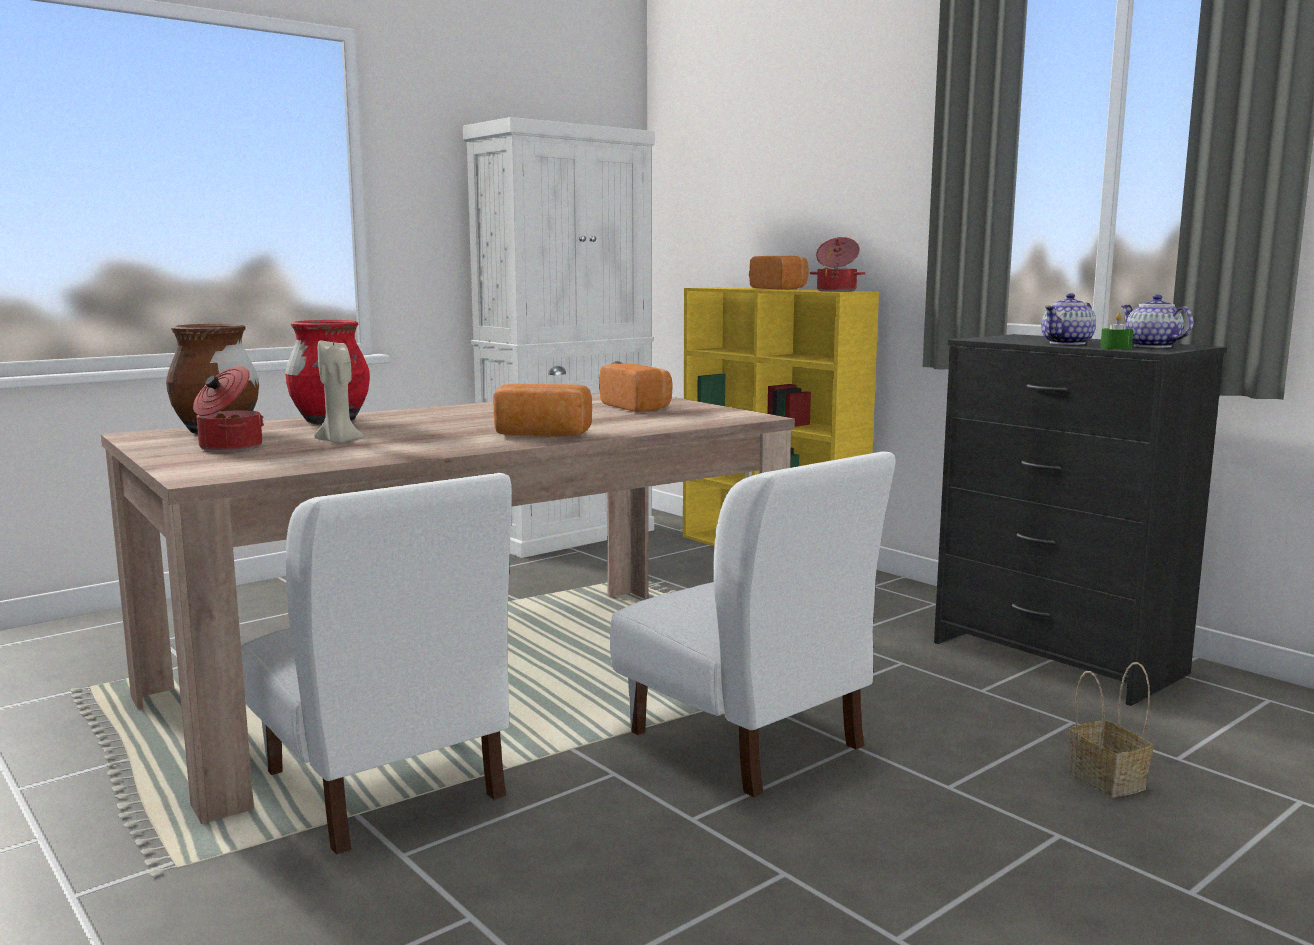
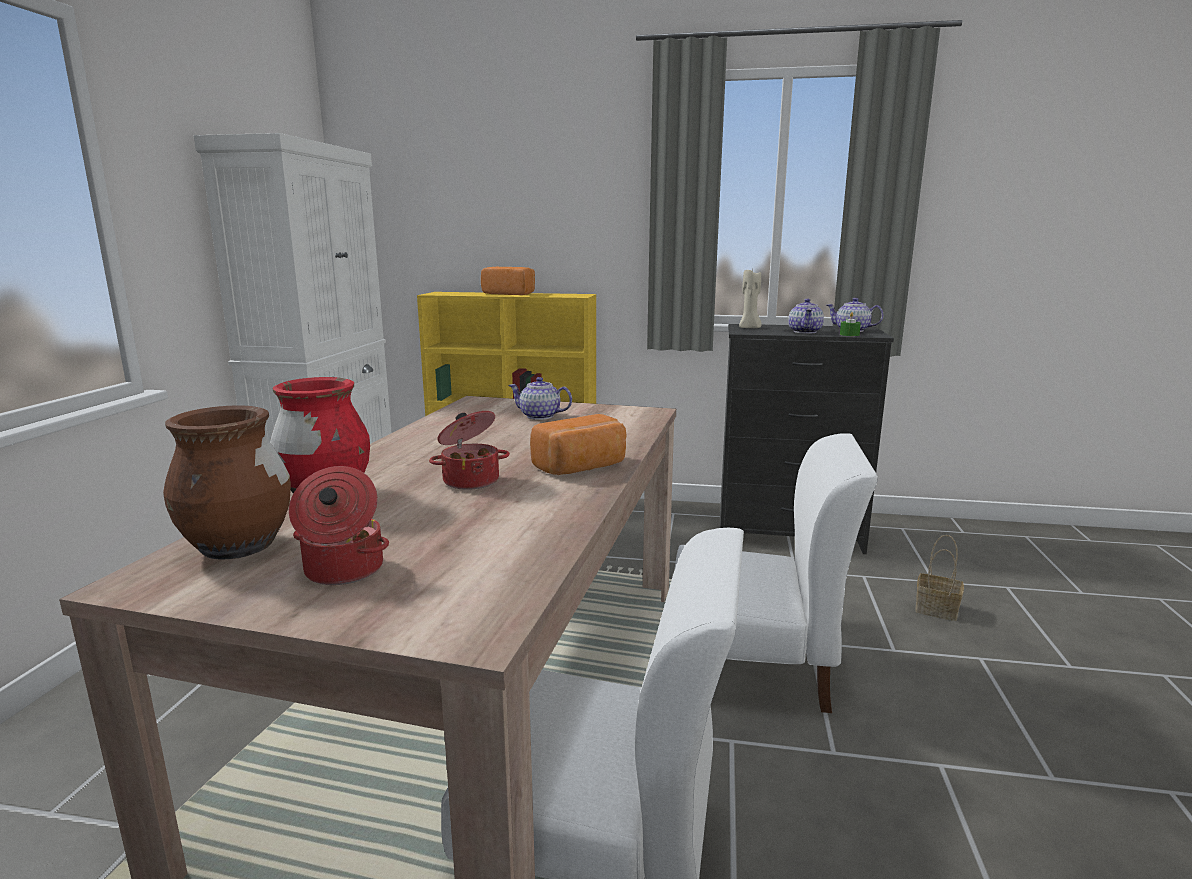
camera: 40 degrees left, 5 degrees up
(338, 442) = (437, 525): beige candle -> beige candle (749, 328)
(638, 407) = (540, 416): bread -> teapot
(836, 291) = (571, 295): cooking pot -> cooking pot (471, 480)

